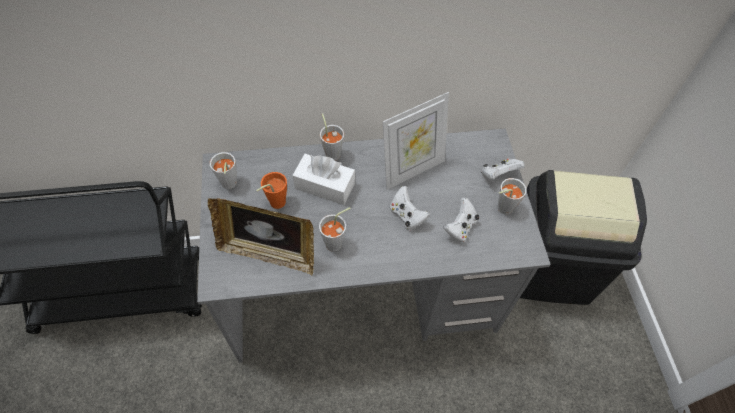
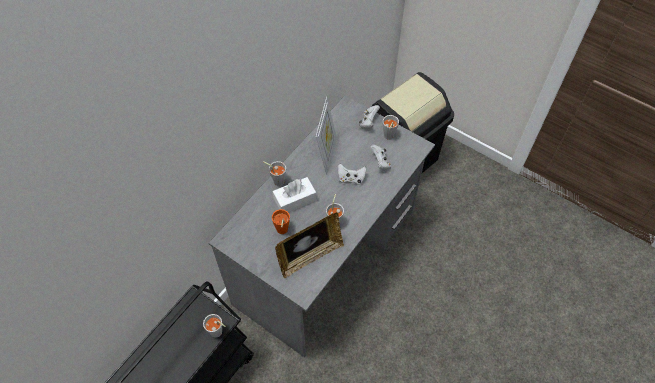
camera: 45 degrees left, 0 degrees up
(229, 185) = (246, 245): grey cup -> grey cup (218, 333)

